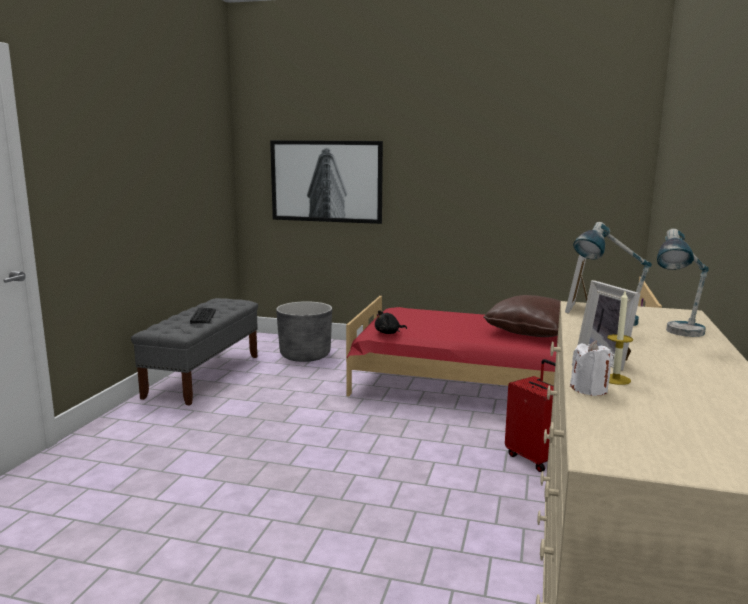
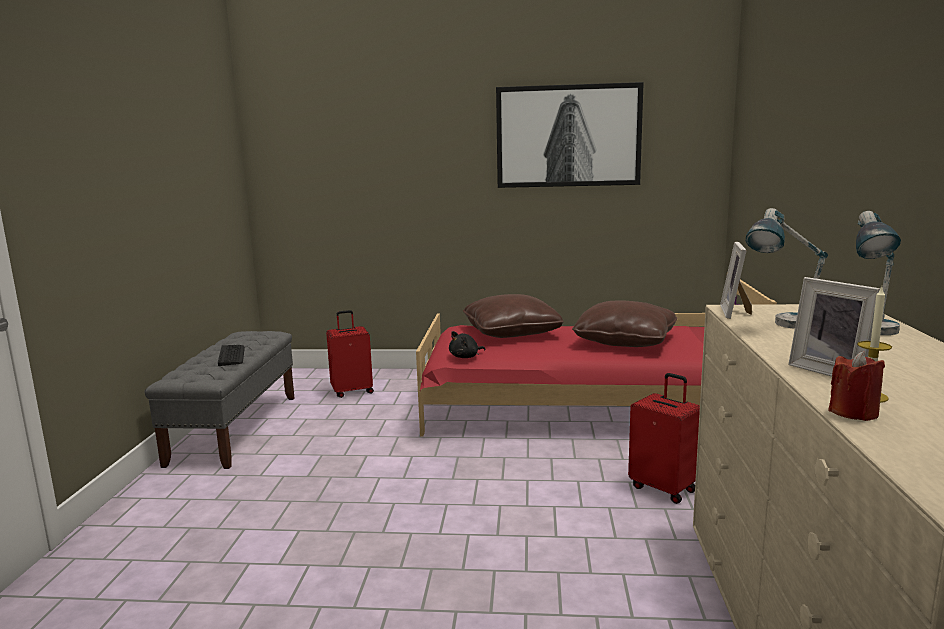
camera: 10 degrees left, 0 degrees up
(305, 355) = (352, 391): grey planter -> red suitcase
(326, 181) = (360, 183): picture -> picture (568, 136)
(437, 316) = (511, 333): none -> brown pillow
(589, 389) = (853, 413): white candle -> red candle

